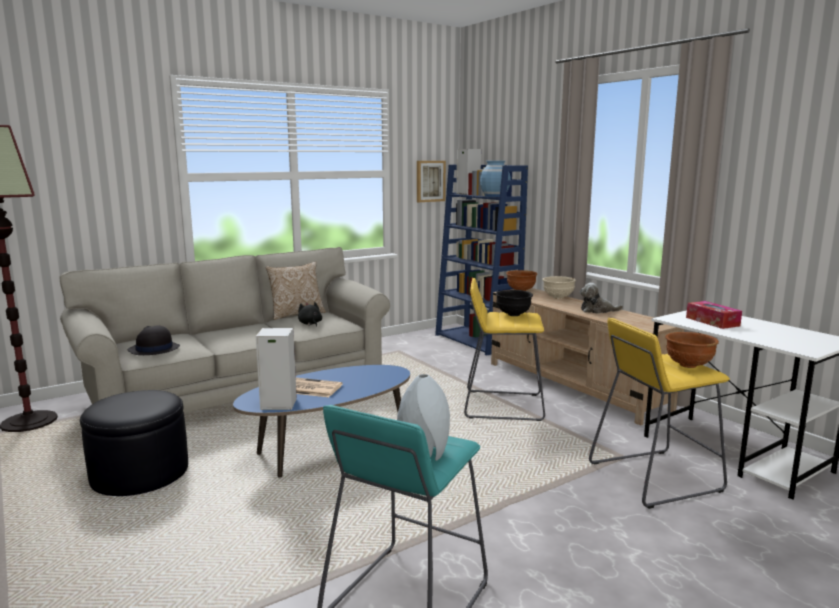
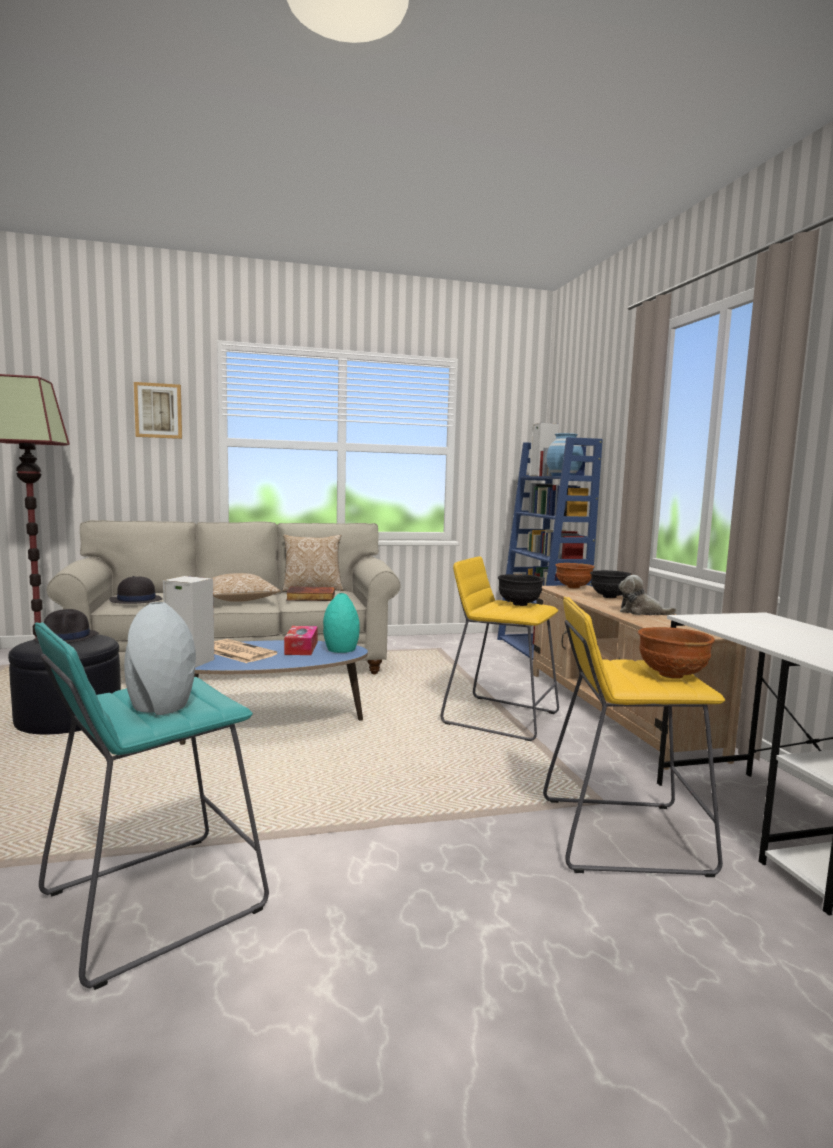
camera: 20 degrees right, 5 degrees down
(128, 398) = (67, 637): none -> black hat
(247, 335) = (239, 600): none -> pillow
(310, 324) = (310, 597): black plush toy -> book
(385, 371) = (340, 649): none -> turquoise vase
(430, 181) = (506, 462): picture -> picture (158, 410)
(557, 297) = (609, 597): beige bowl -> black bowl
(712, 321) = (754, 626): tissue box -> tissue box (301, 648)

